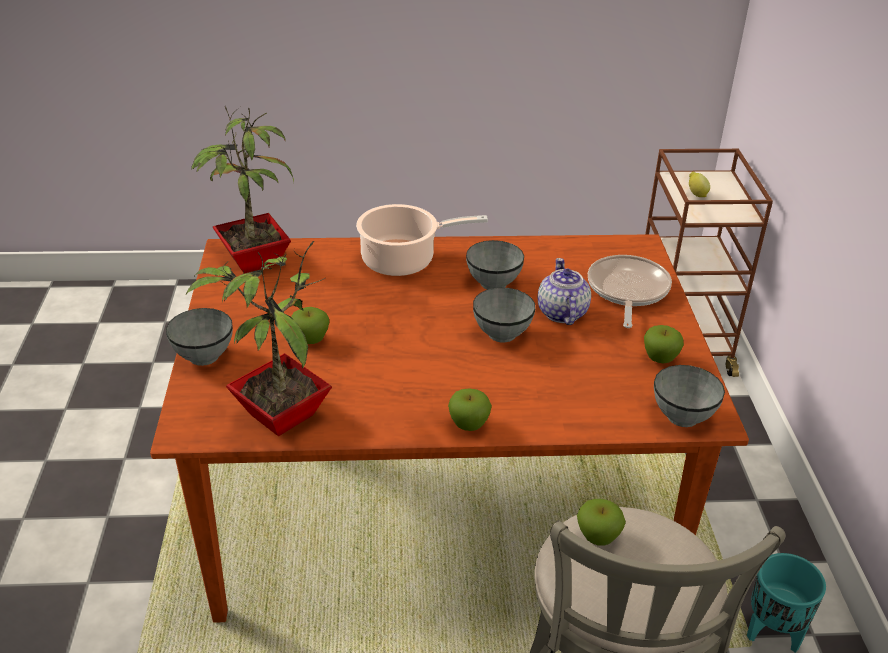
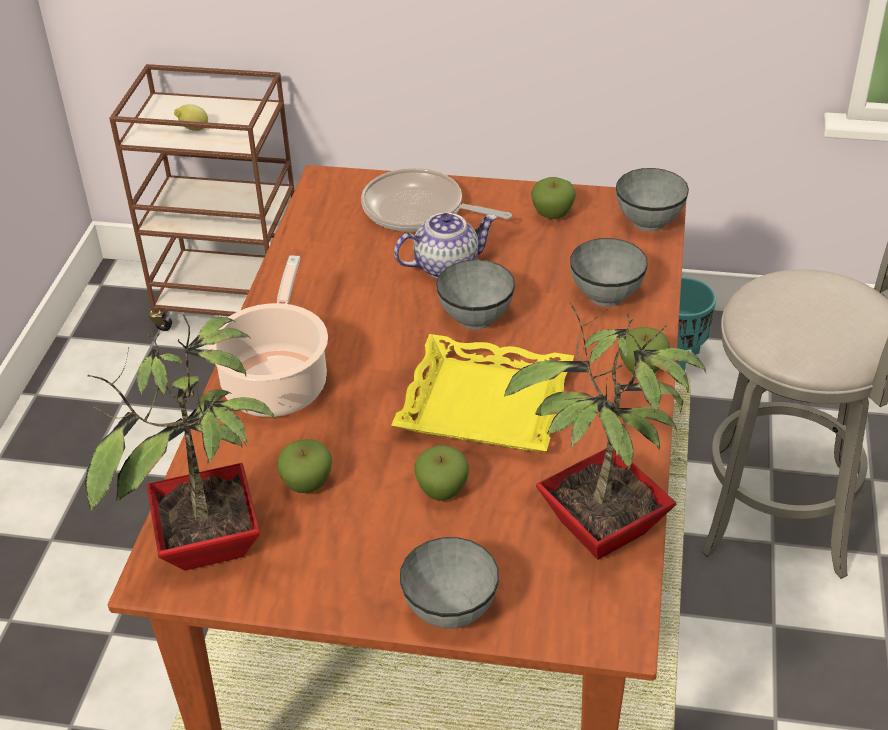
camera: 75 degrees left, 5 degrees up
(405, 349) = (485, 403): none -> yellow tray
(492, 283) = (365, 309): grey bowl -> grey bowl (606, 296)
(561, 312) = (446, 266): teapot -> teapot turned 150 degrees clockwise
(598, 537) = (780, 328): apple -> apple (307, 485)

